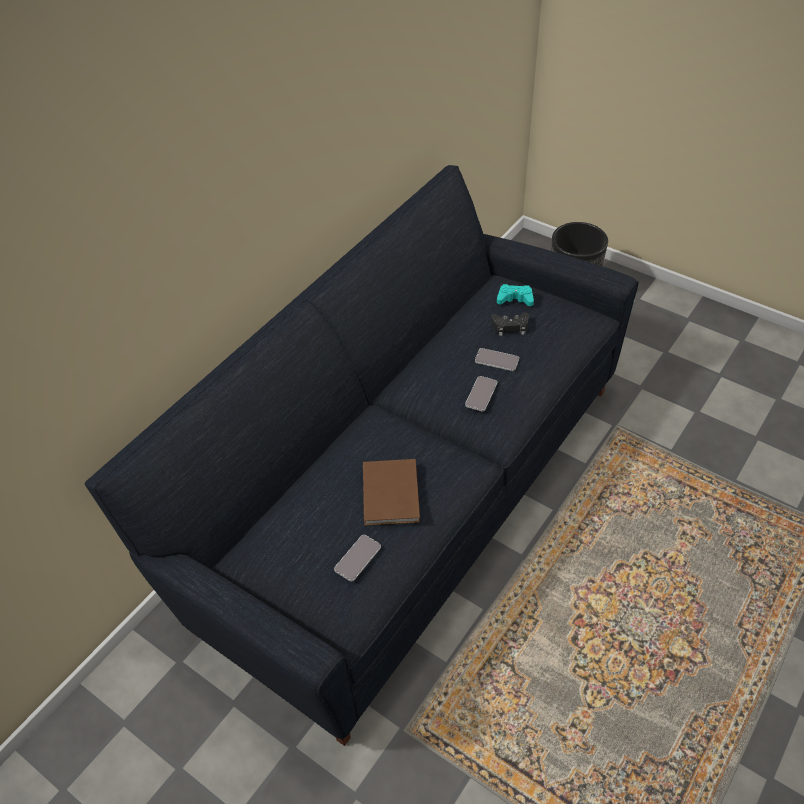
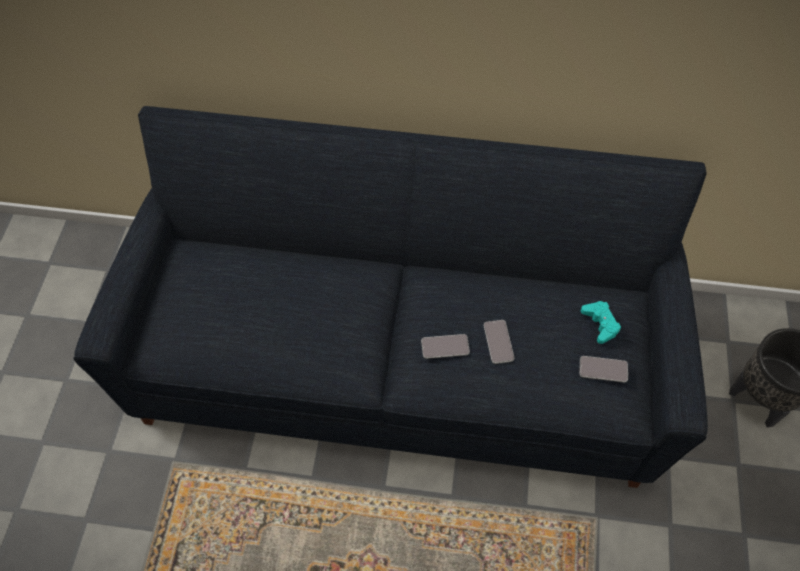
camera: 60 degrees right, 10 degrees up
(358, 558) = (209, 330): phone -> phone (603, 369)
(389, 496) = (284, 324): brown book -> none
(510, 327) = (554, 335): black game controller -> none

